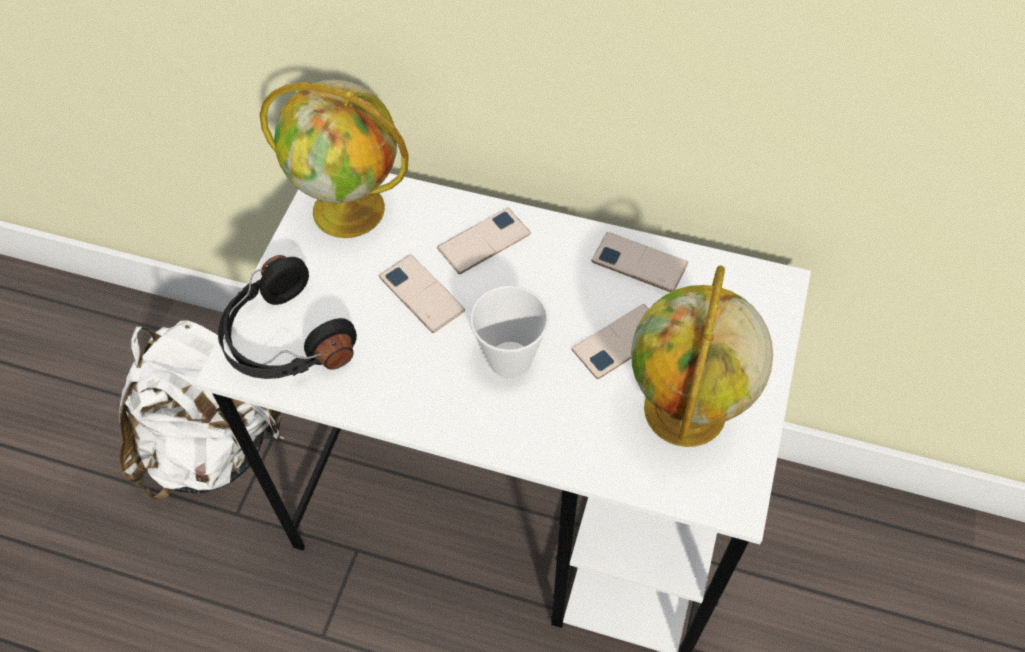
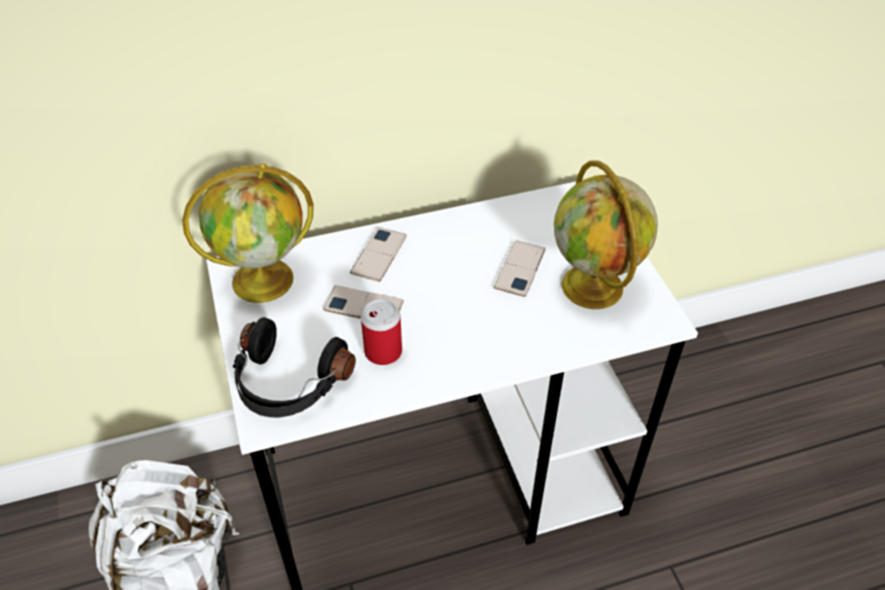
camera: 35 degrees left, 10 degrees down
(399, 357) = (383, 351): none -> can
(510, 359) = (459, 314): cup -> none
(639, 263) = (491, 220): phone -> none

